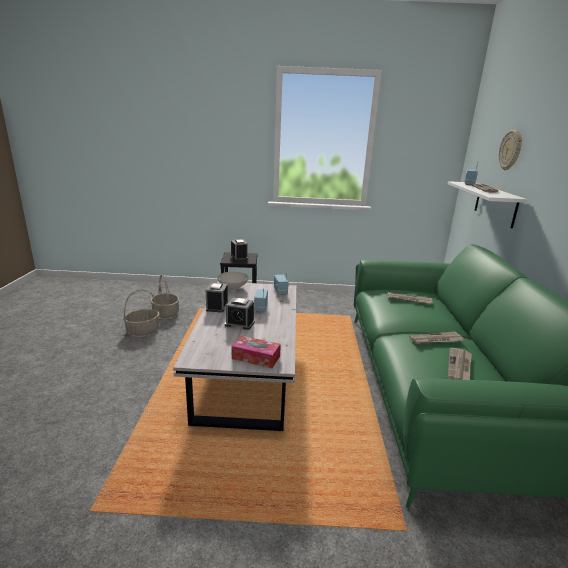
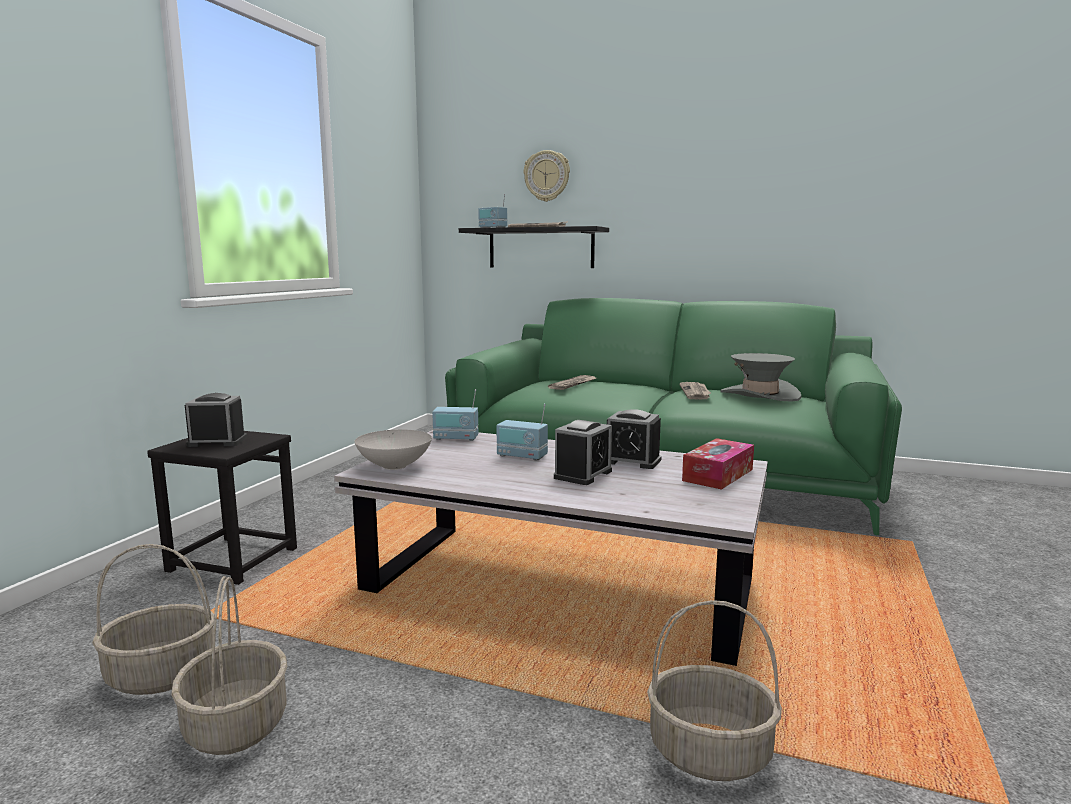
camera: 70 degrees left, 10 degrees down
(129, 420) = (708, 753): none -> basket
(217, 306) = (487, 484): alarm clock -> alarm clock (632, 461)
(459, 366) = (759, 395): newspaper -> grey hat
(495, 204) = (541, 248): white shelf -> black shelf

